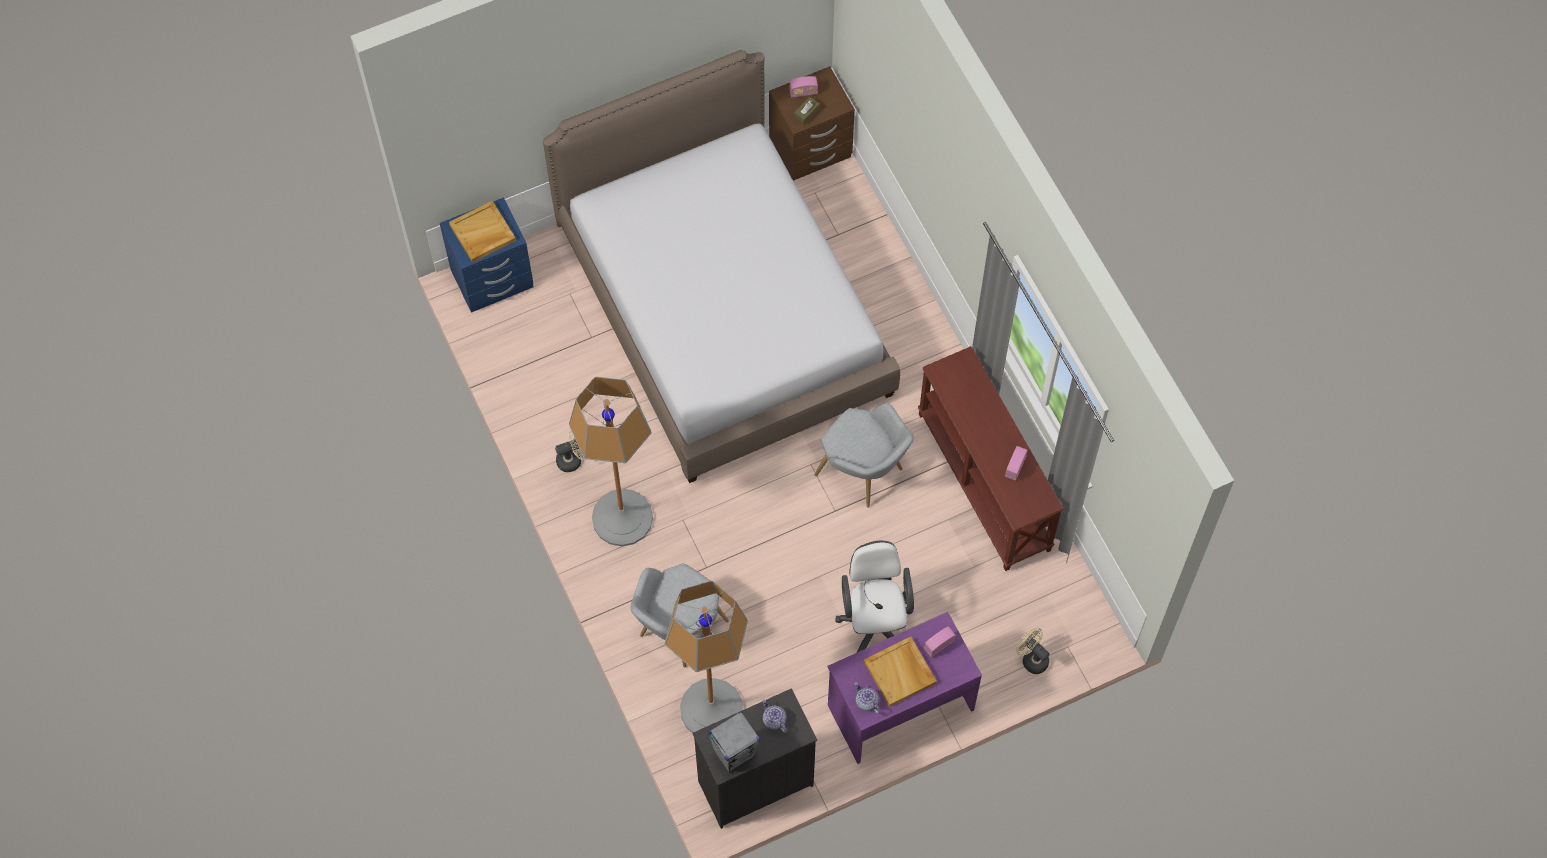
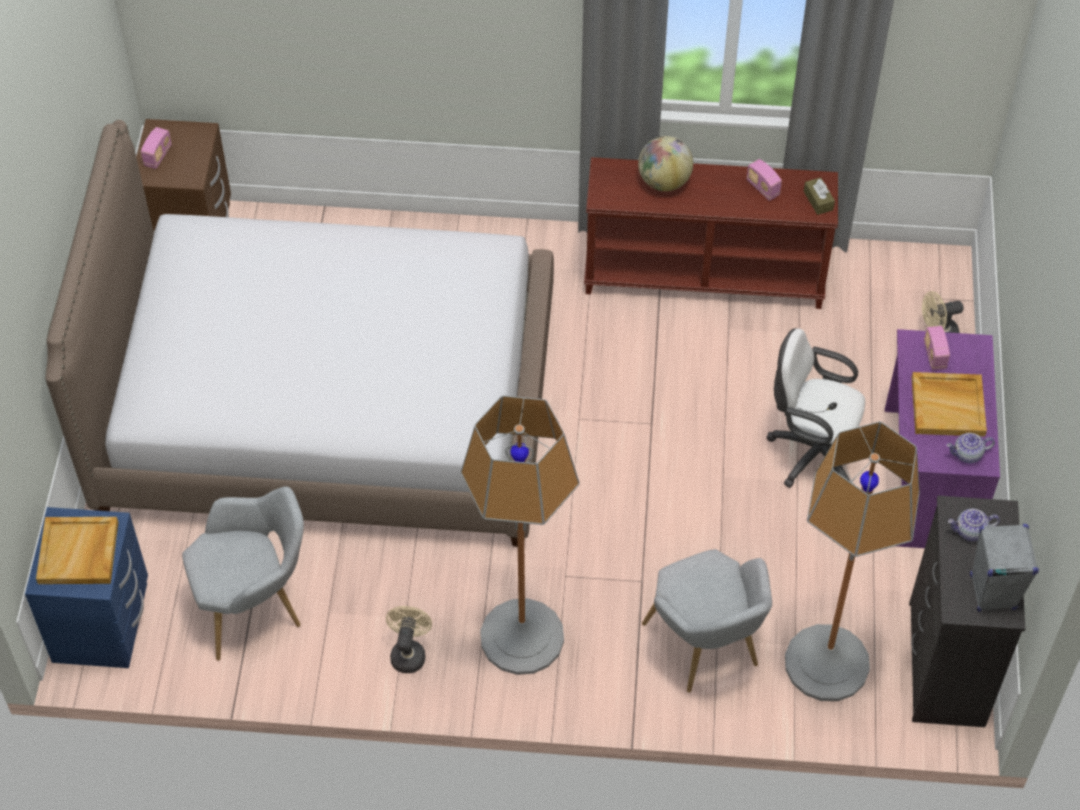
camera: 60 degrees left, 10 degrees down
(806, 114) = (187, 166): brown tissue box -> brown tissue box (818, 200)
(864, 474) = (624, 375): grey armchair -> grey armchair (255, 607)
(979, 402) = (664, 181): none -> globe

